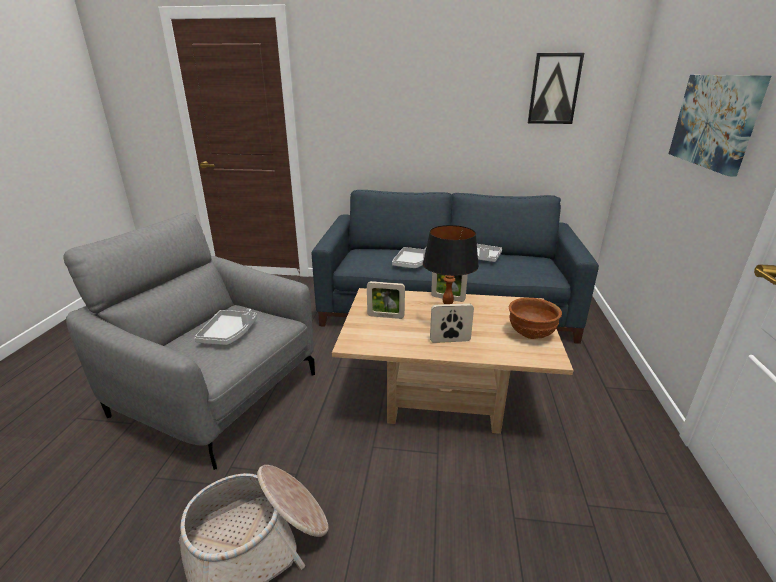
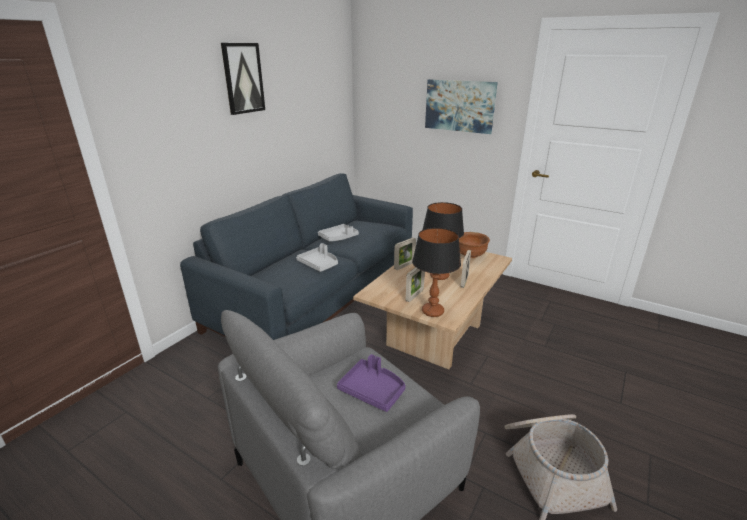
camera: 65 degrees left, 0 degrees up
(229, 334) = (372, 390): grey tray -> purple tray
(360, 332) = (433, 312): none -> table lamp
(554, 89) = (317, 91): picture -> picture (243, 78)

